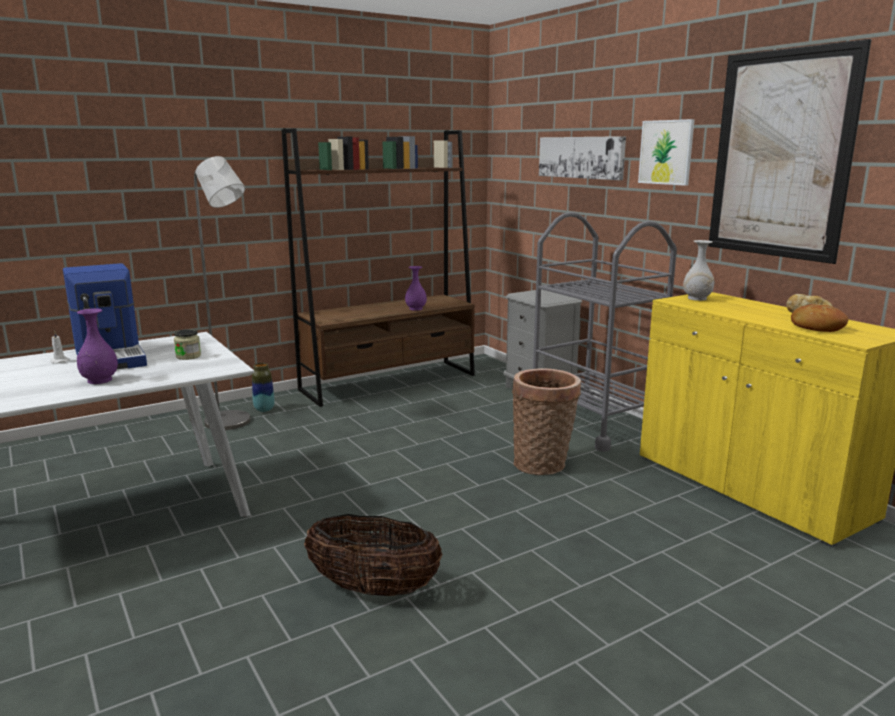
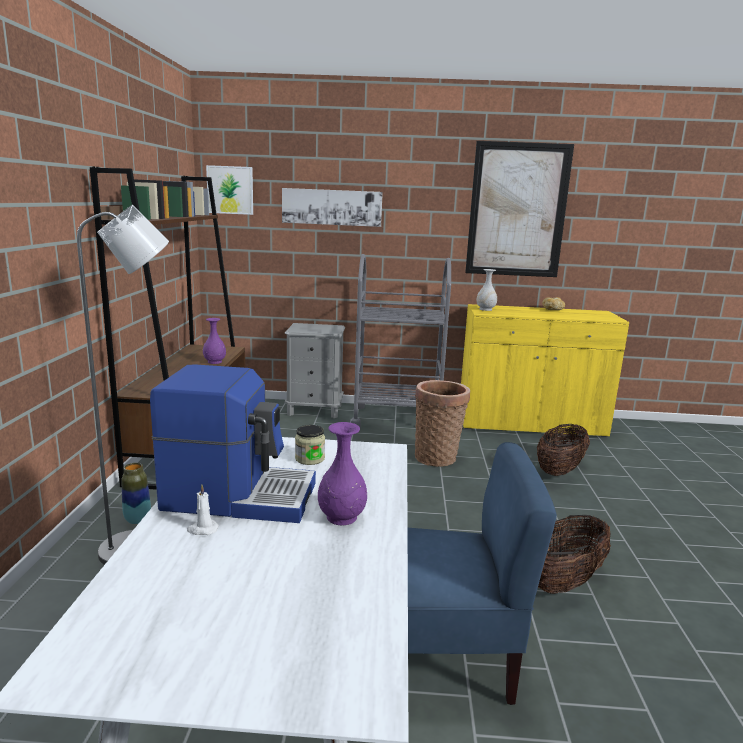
camera: 55 degrees left, 0 degrees up
(199, 557) = (443, 657): none -> blue chair
(641, 535) = (559, 470): none -> basket
(666, 152) = (423, 206): picture -> picture (230, 190)
(817, 327) = (580, 315): bread -> none

